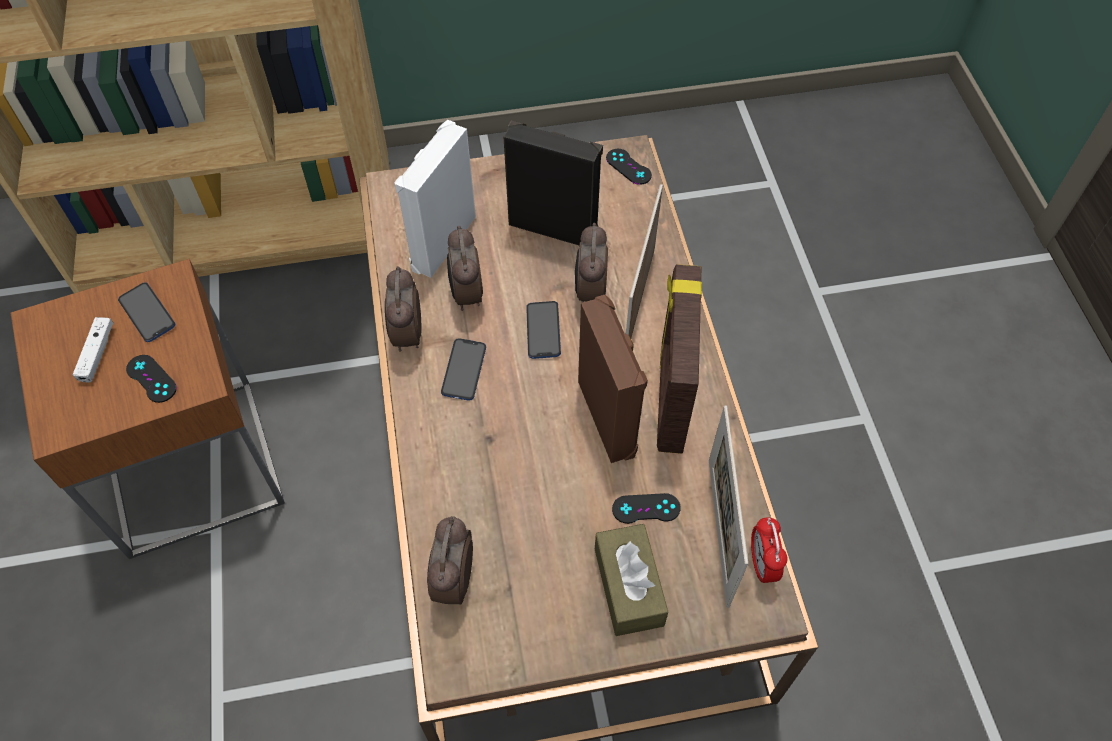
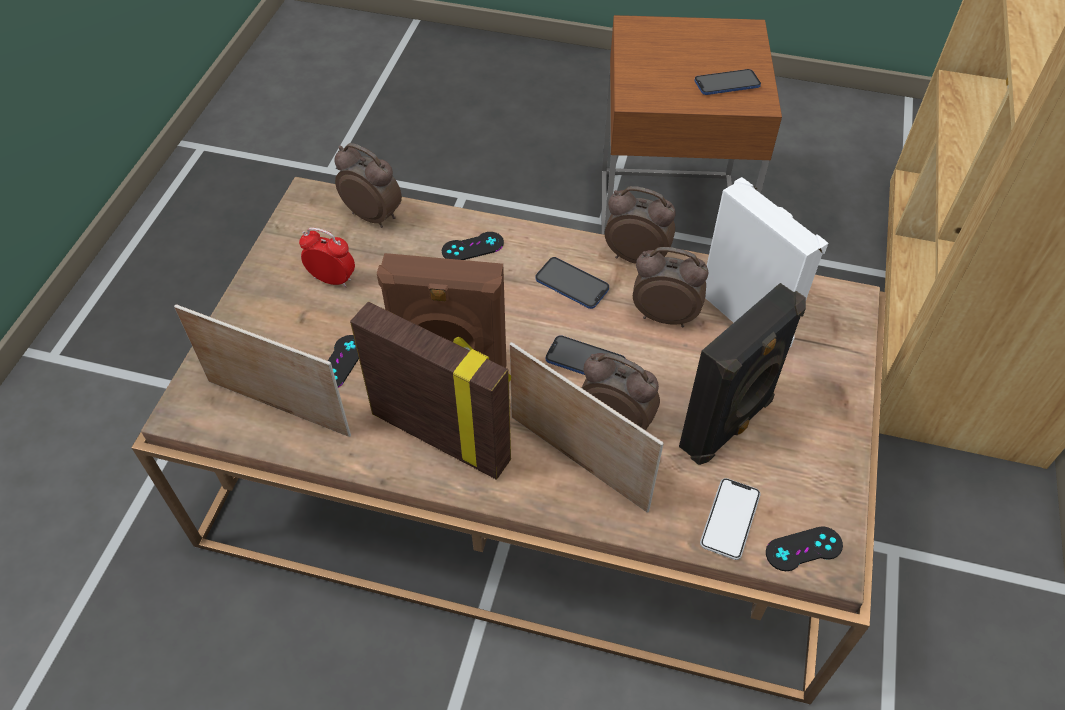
camera: 115 degrees right, 5 degrees down
(97, 354) = (697, 53): white game controller -> none
(151, 379) = (655, 75): black game controller -> black game controller (472, 247)
(628, 586) = (282, 320): brown tissue box -> none
(630, 207) = (730, 519): none -> phone
(762, 564) = (223, 426): alarm clock -> alarm clock (332, 279)

